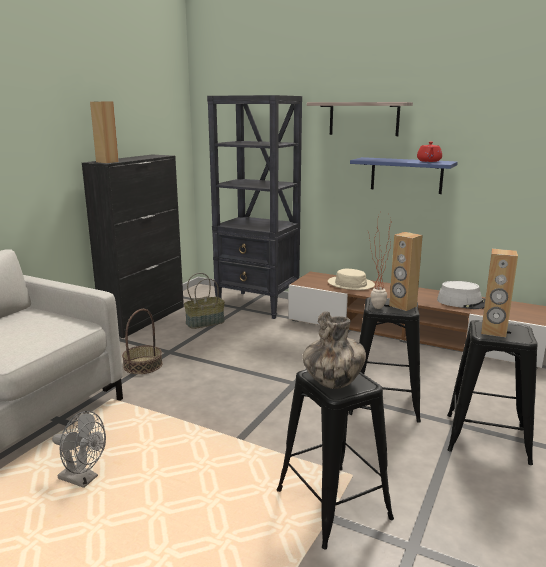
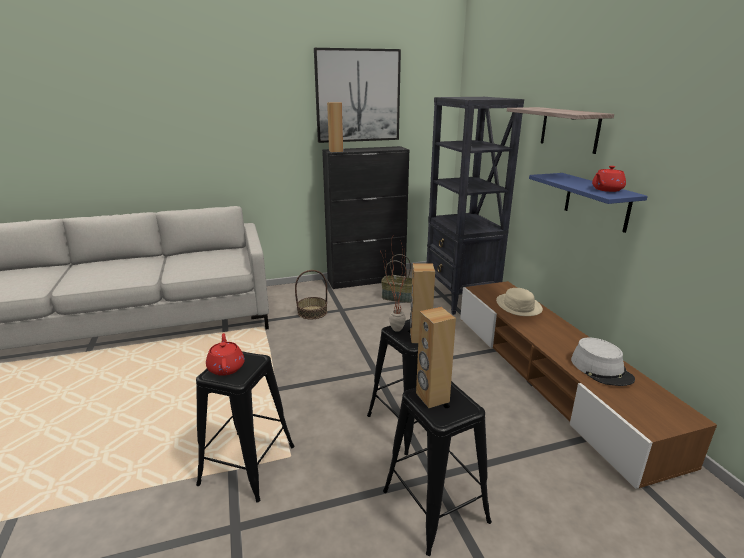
camera: 45 degrees right, 5 degrees up
(83, 479) = (181, 365): grey fan -> none
(108, 96) = (358, 96): none -> picture
(333, 383) = (226, 367): vase -> red teapot

